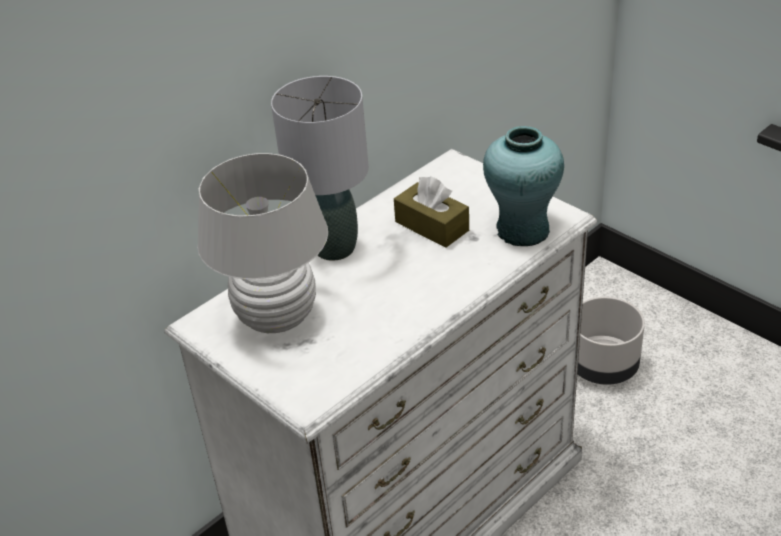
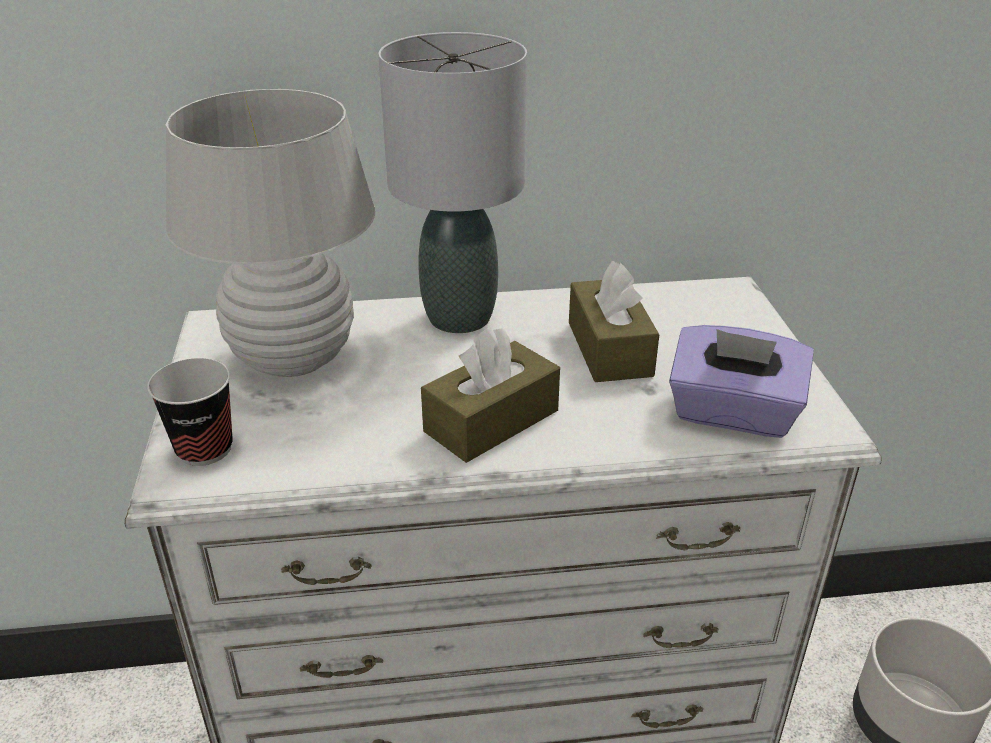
camera: 35 degrees right, 5 degrees down
(302, 385) = (204, 449): none -> cup
(422, 293) = (491, 421): none -> brown tissue box
(522, 230) = (732, 414): turquoise vase -> purple tissue box

